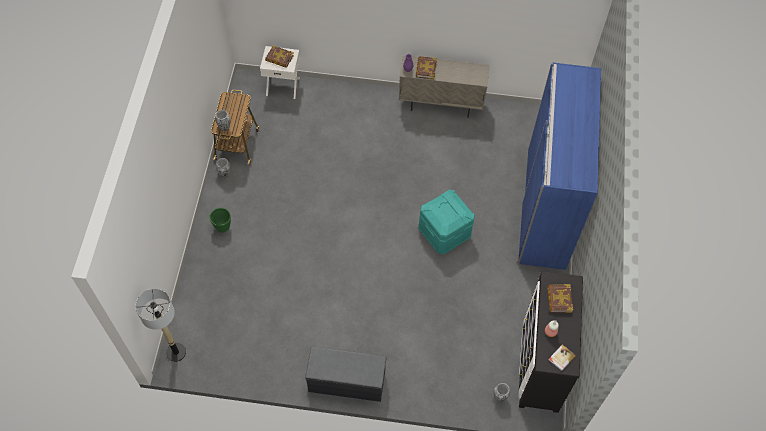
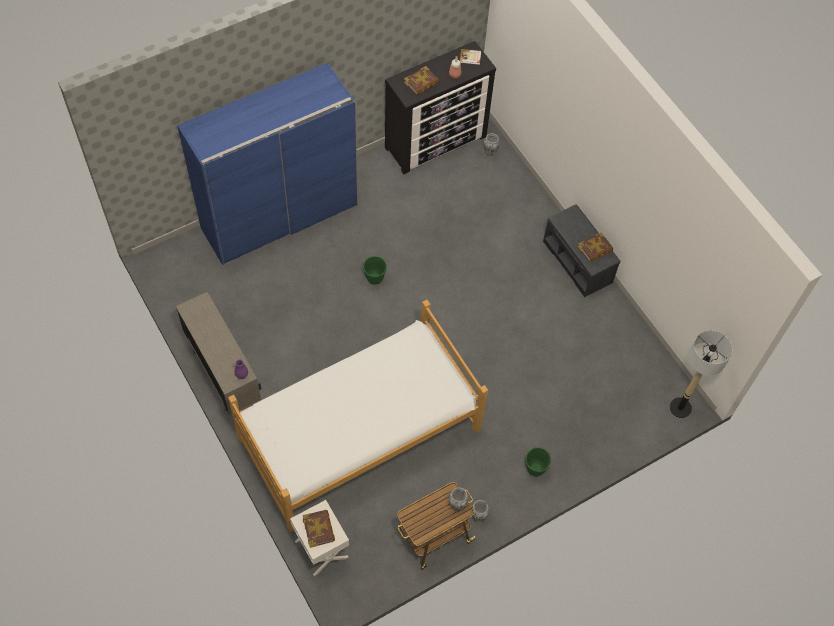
camera: 130 degrees left, 0 degrees up
(336, 149) = (359, 433): none -> bed
(426, 69) = (227, 359): book -> book (595, 249)
(444, 232) = (374, 279): turquoise storage box -> green planter

